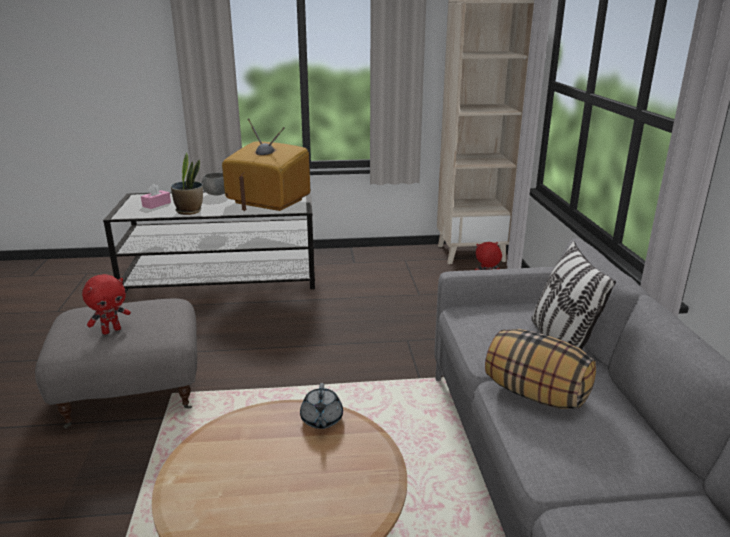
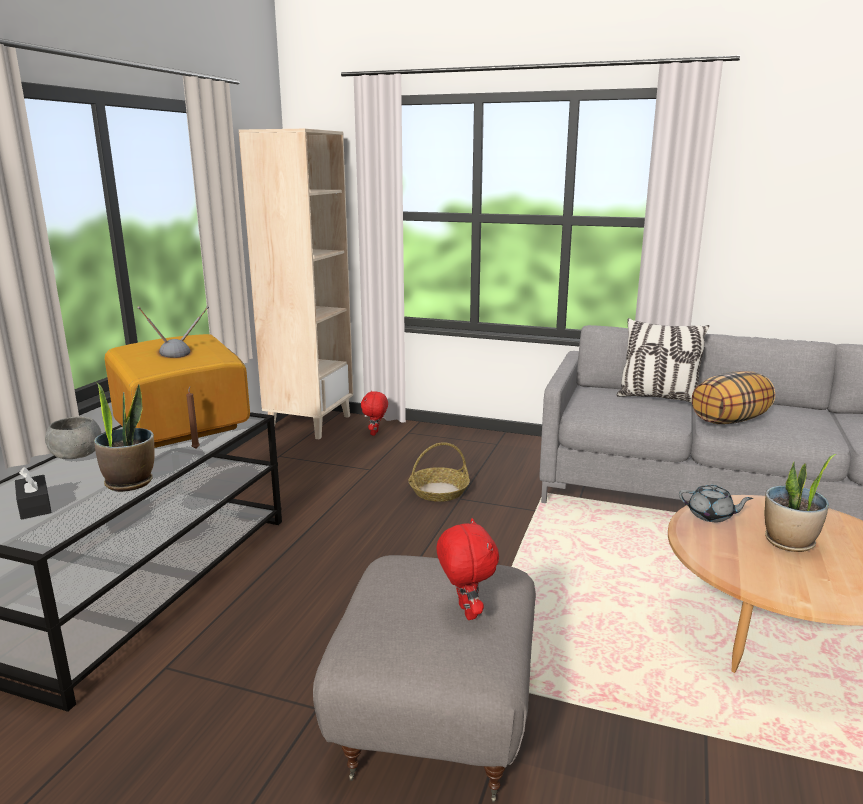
camera: 65 degrees left, 5 degrees down
(156, 204) = (34, 506): pink tissue box -> black tissue box
(288, 470) = (789, 542): none -> potted plant
(411, 329) = (439, 491): none -> basket

